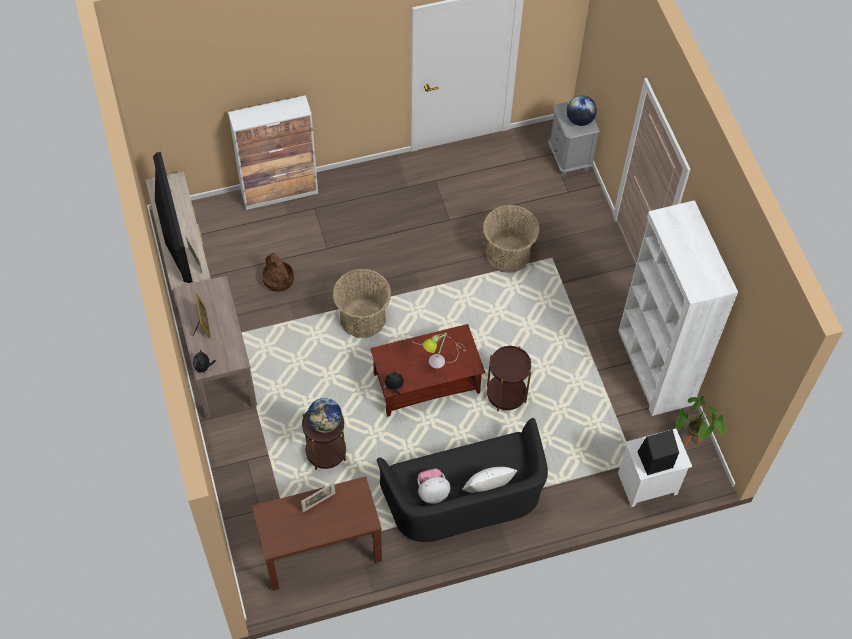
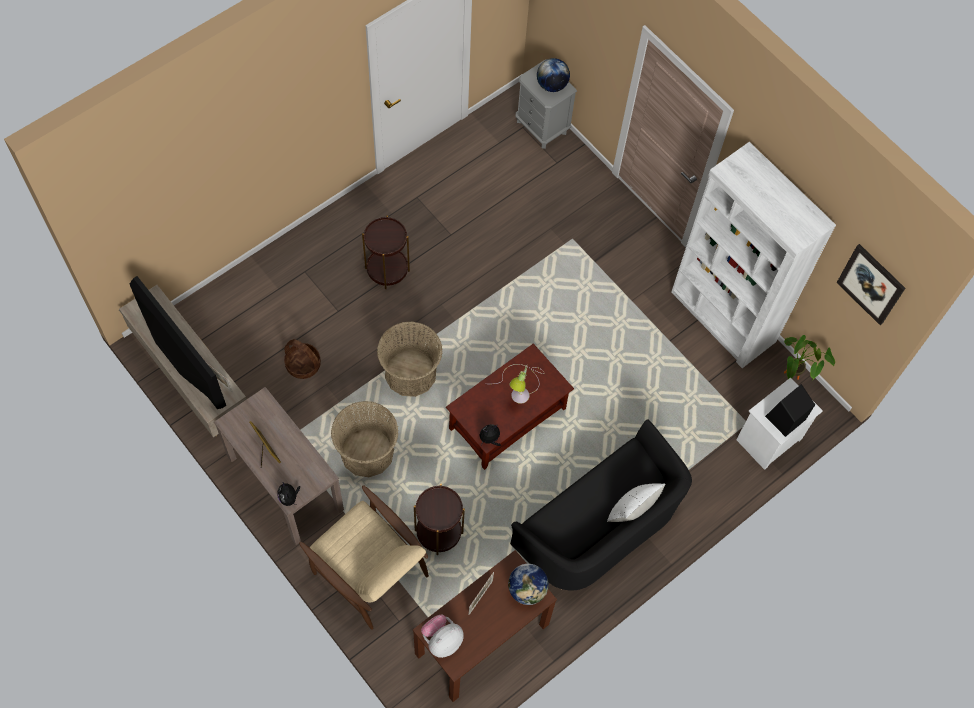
camera: 25 degrees left, 5 degrees up
(254, 460) = (369, 570): none -> beige armchair
(280, 192) = (259, 267): cabinet -> none
(325, 422) = (441, 506): globe -> globe (527, 589)
(432, 492) = (578, 535): plush toy -> plush toy (442, 640)
(506, 394) = (592, 400): brown side table -> brown side table (387, 269)
(508, 254) = (526, 250): basket -> basket (367, 452)
(755, 356) = (871, 284): none -> picture

